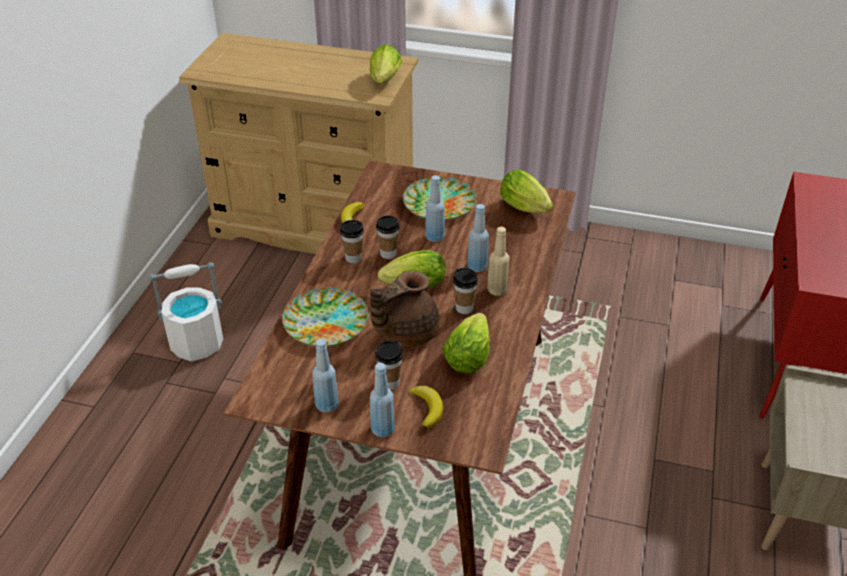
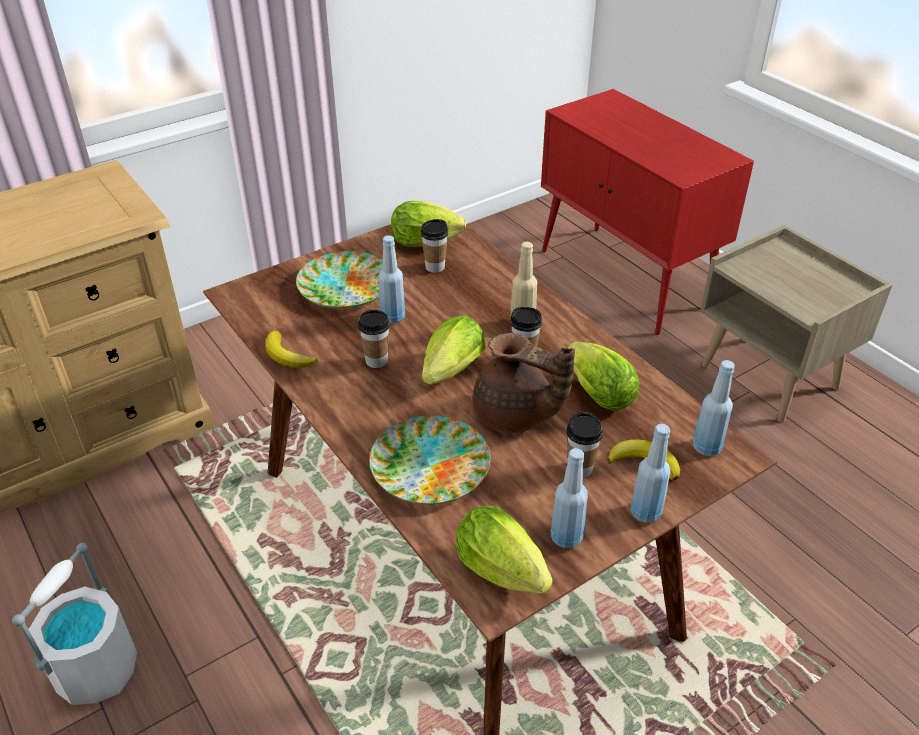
camera: 50 degrees left, 0 degrees up
(353, 258) = (350, 388): cup -> cup (435, 267)
(384, 81) = (120, 198): lettuce -> lettuce (505, 574)
(405, 333) = (515, 416): brown teapot -> brown teapot turned 60 degrees counterclockwise
(477, 267) = (473, 316): blue bottle -> blue bottle (707, 447)

